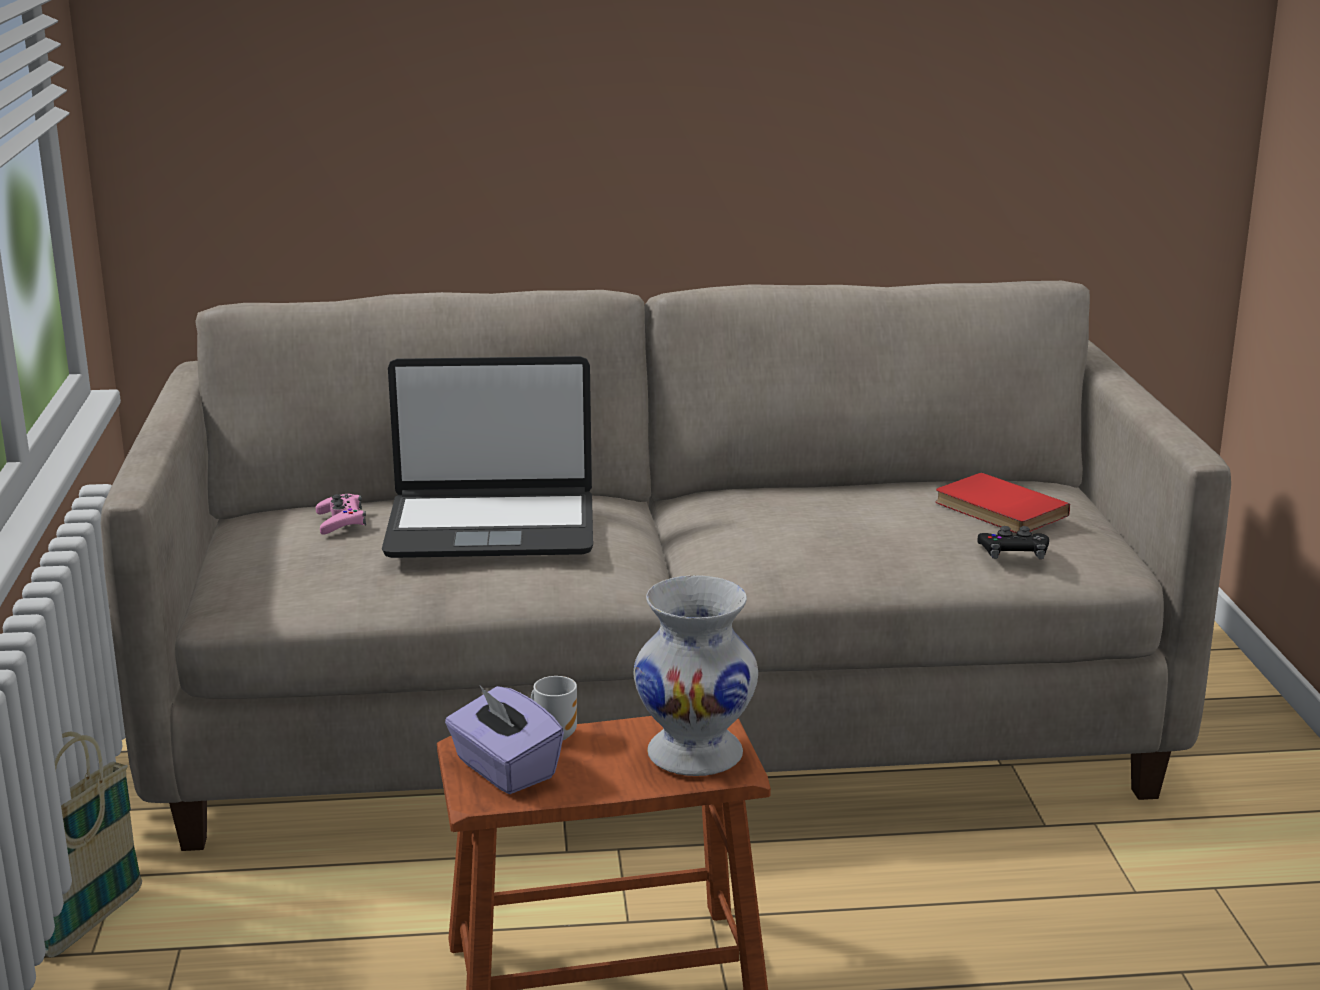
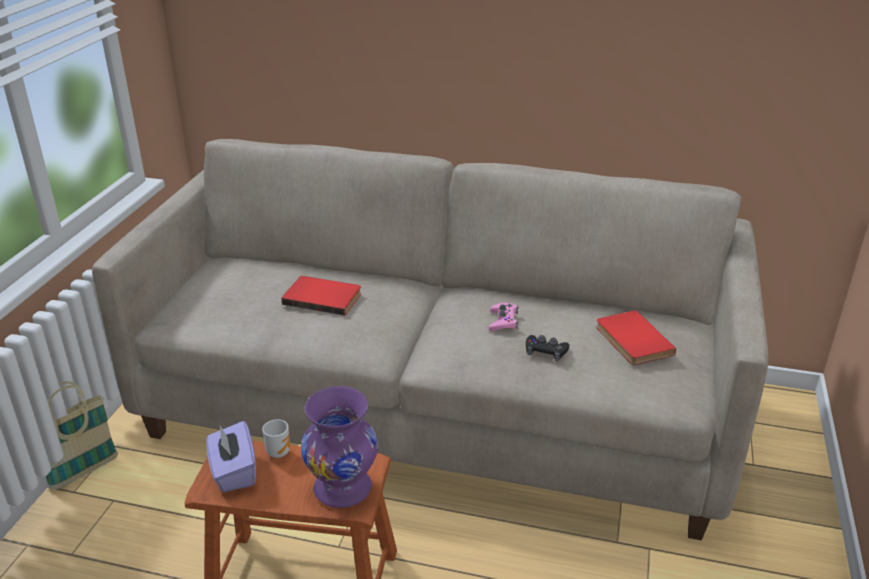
camera: 20 degrees right, 10 degrees up
(341, 521) = (254, 275): pink game controller -> pink game controller (503, 321)
(491, 527) = (323, 297): laptop -> red book
(693, 755) = (341, 488): white vase -> purple vase
(1013, 551) = (618, 378): black game controller -> black game controller (546, 351)

